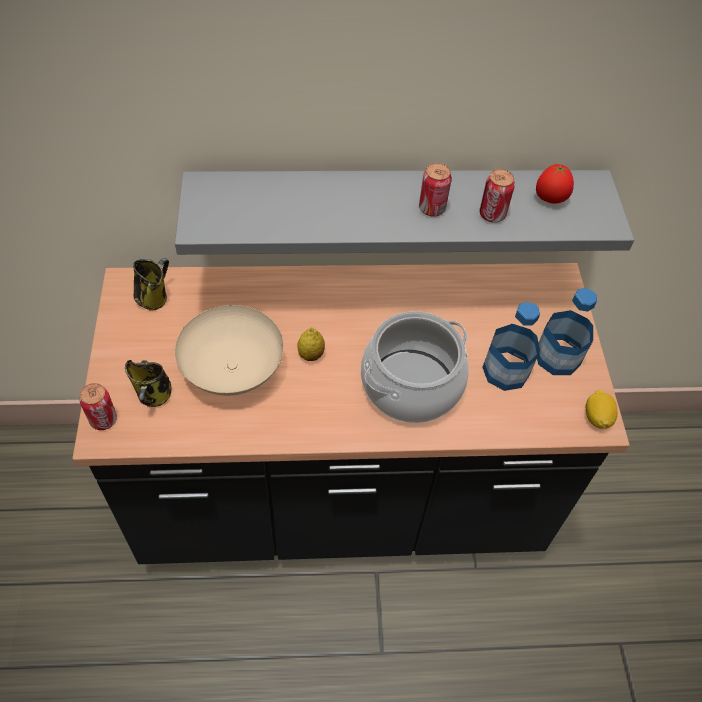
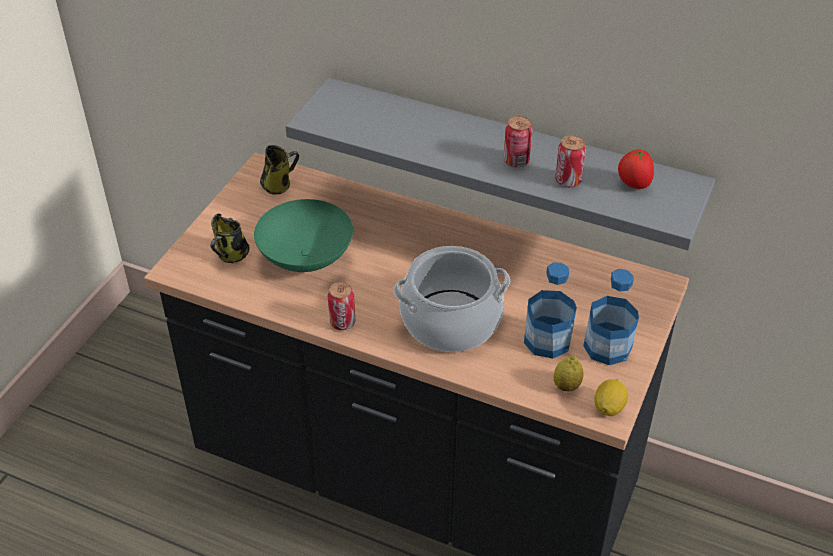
camera: 30 degrees right, 10 degrees down
(103, 420) = (183, 259): can -> can (342, 322)
(234, 371) = (306, 259): beige bowl -> green bowl
(311, 355) = (379, 269): lemon -> lemon (566, 386)

